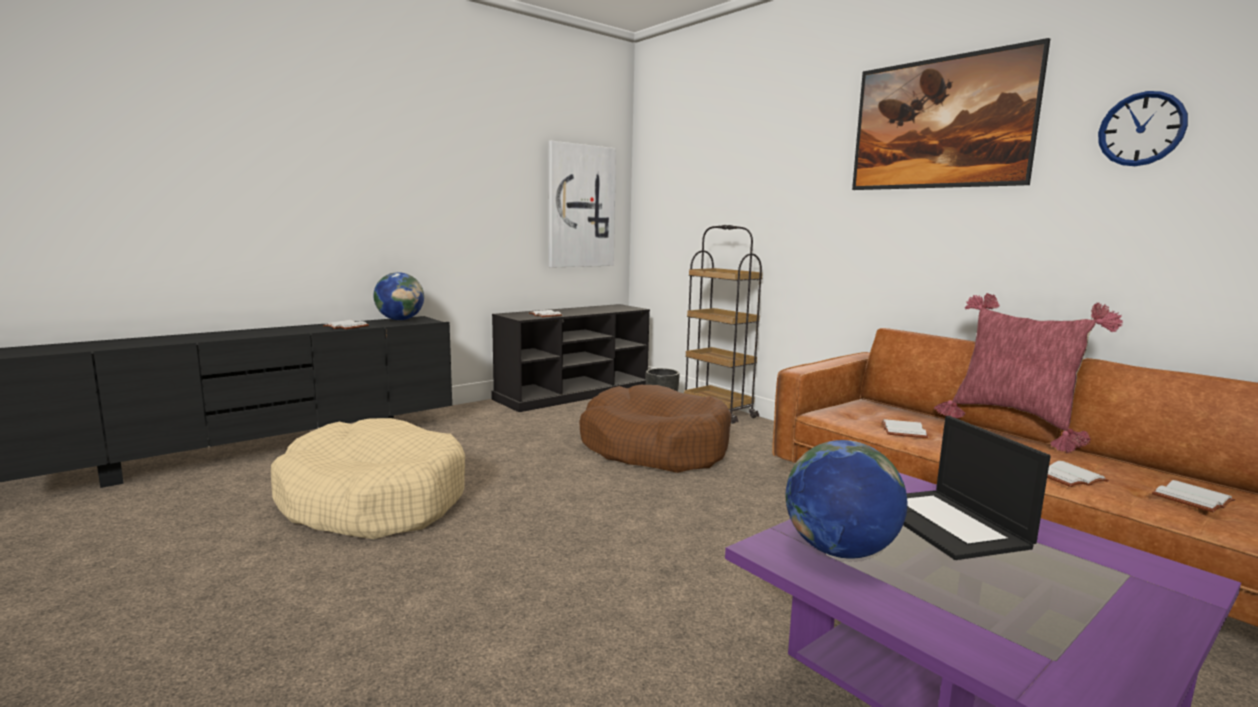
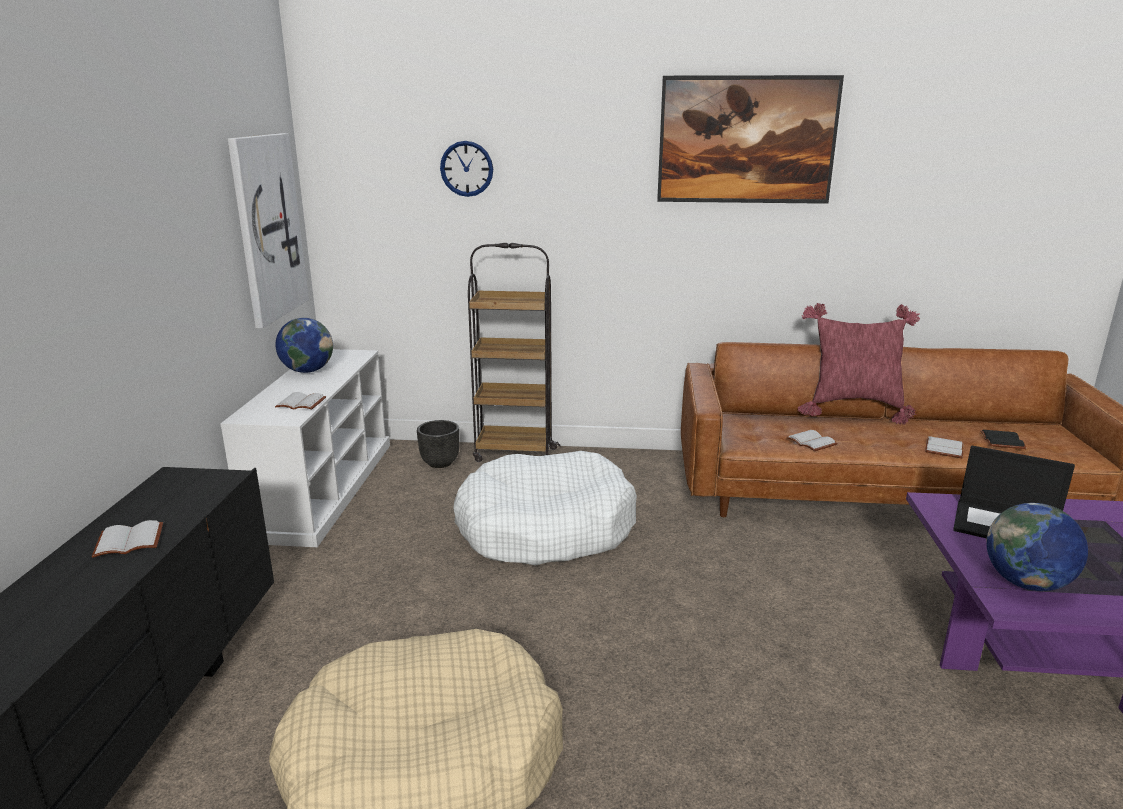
camera: 45 degrees left, 10 degrees up
(400, 320) = (159, 490): globe -> globe (307, 371)
(575, 393) = (324, 488): black tv stand -> white tv stand
(654, 448) = (545, 528): brown dog bed -> white dog bed
(1141, 129) = (909, 162): wall clock -> wall clock (466, 168)
(1194, 499) = (1003, 441): white book -> black book

